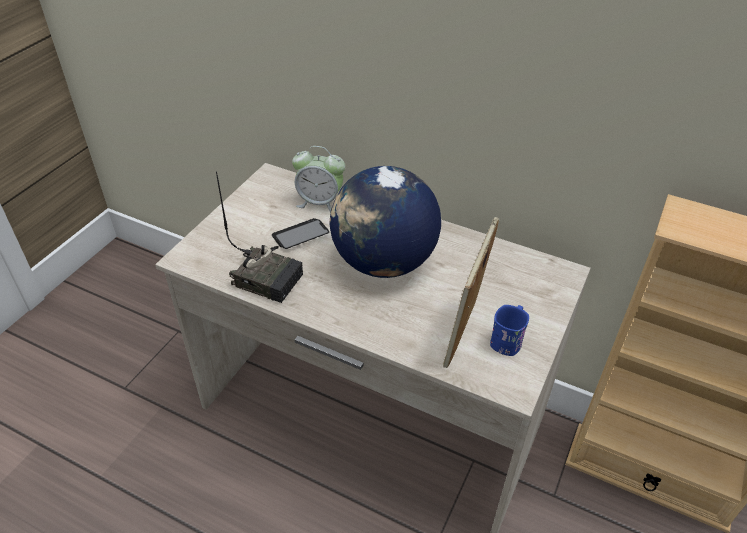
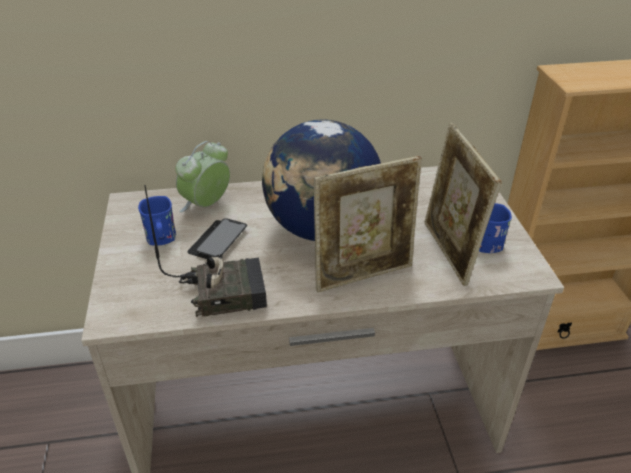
camera: 35 degrees left, 5 degrees down
(264, 216) = (161, 240): none -> blue mug
(320, 202) = (207, 205): alarm clock -> alarm clock turned 150 degrees clockwise
(375, 316) = (364, 275): none -> picture frame

